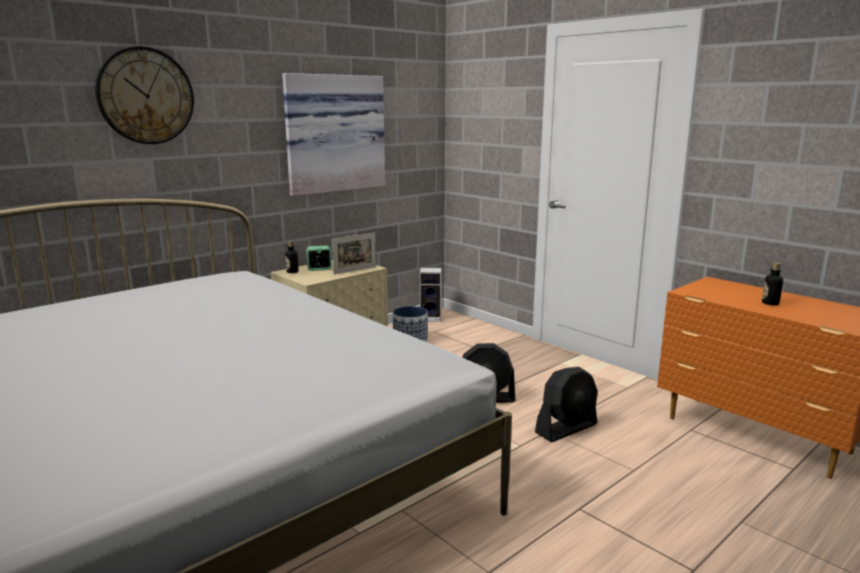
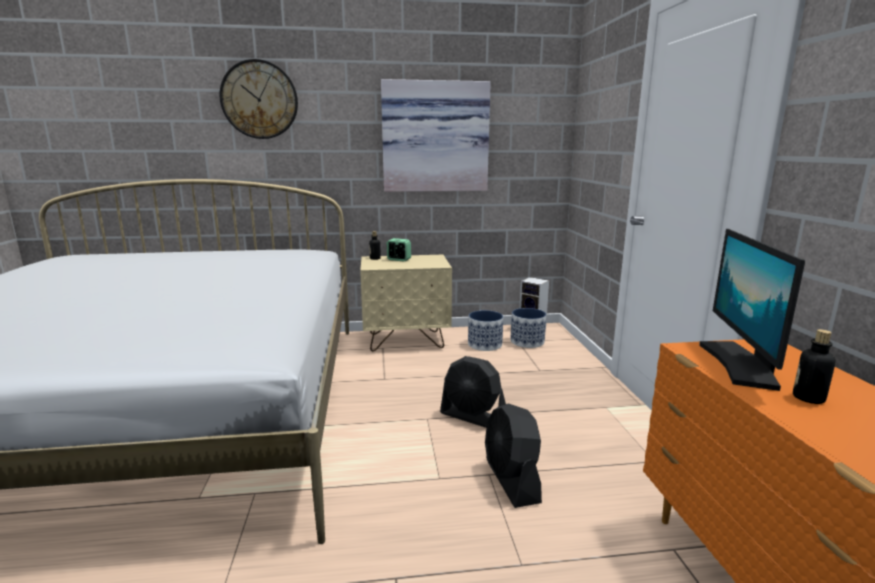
camera: 35 degrees right, 0 degrees up
(355, 270) = (422, 265): picture frame -> none
(441, 330) = (527, 342): none -> planter
(566, 429) = (511, 480): black fan -> black fan turned 75 degrees clockwise
(720, 294) = (740, 364): none -> monitor

